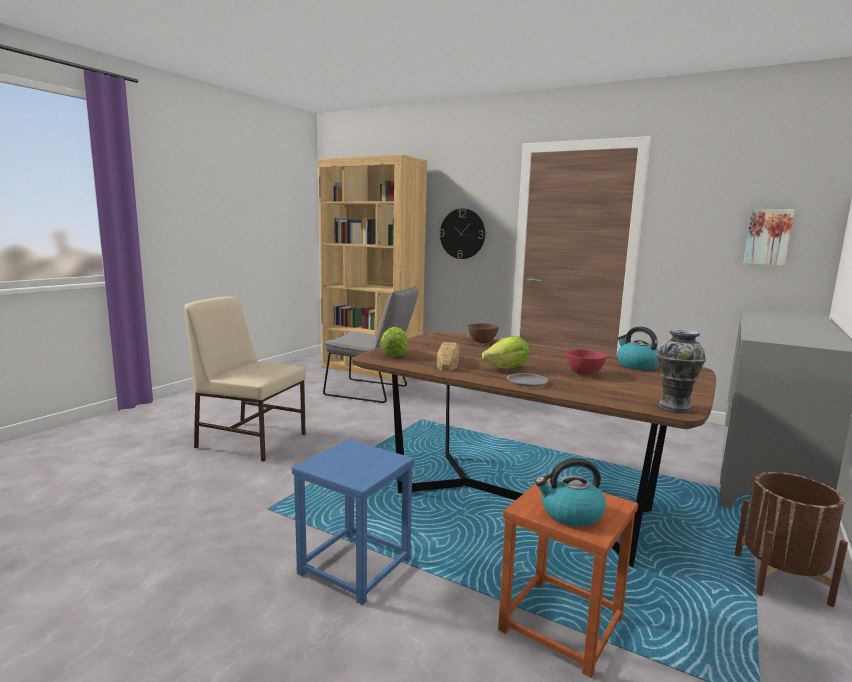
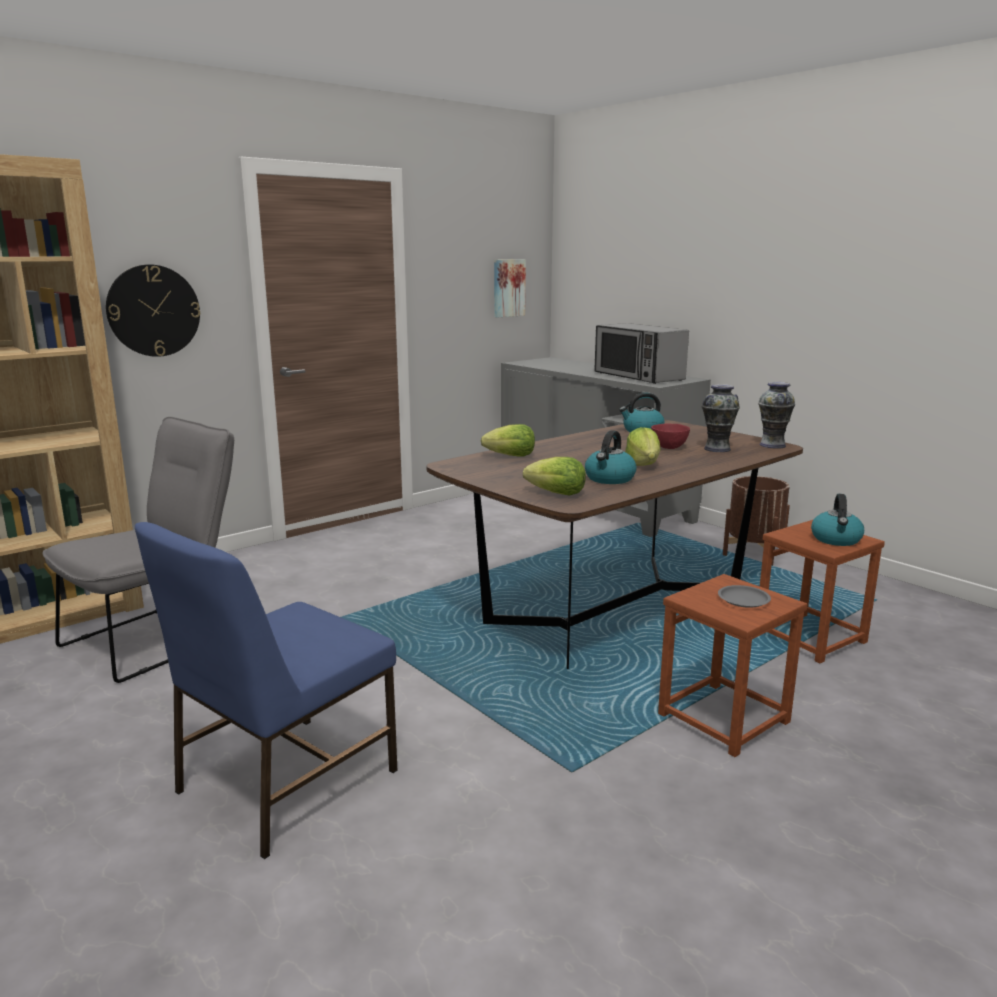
camera: 70 degrees left, 5 degrees up
(250, 440) = (283, 782): beige chair -> blue chair
(354, 567) = (724, 719): blue stool -> brown stool
(448, 362) = (609, 479): bread -> kettle
(482, 342) = (511, 456): brown bowl -> lettuce
(527, 382) = (697, 466): grey plate -> grey plate (743, 599)
(609, 388) = (717, 449): none -> vase
(789, 333) = (638, 376): none -> microwave

